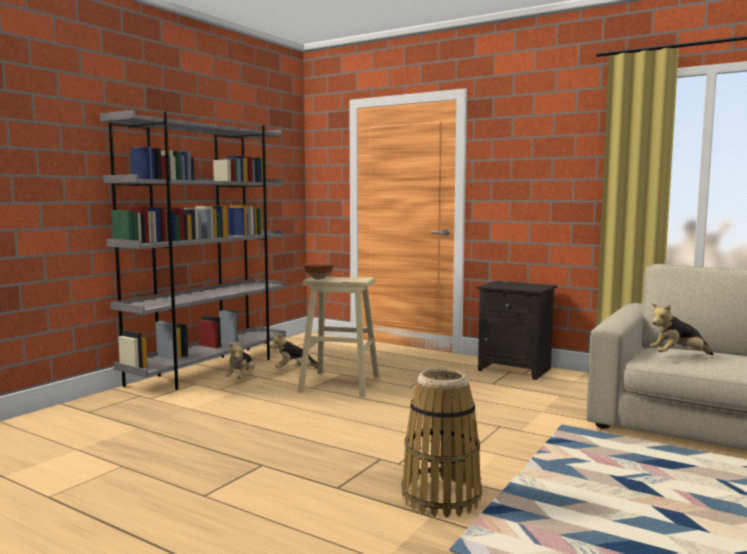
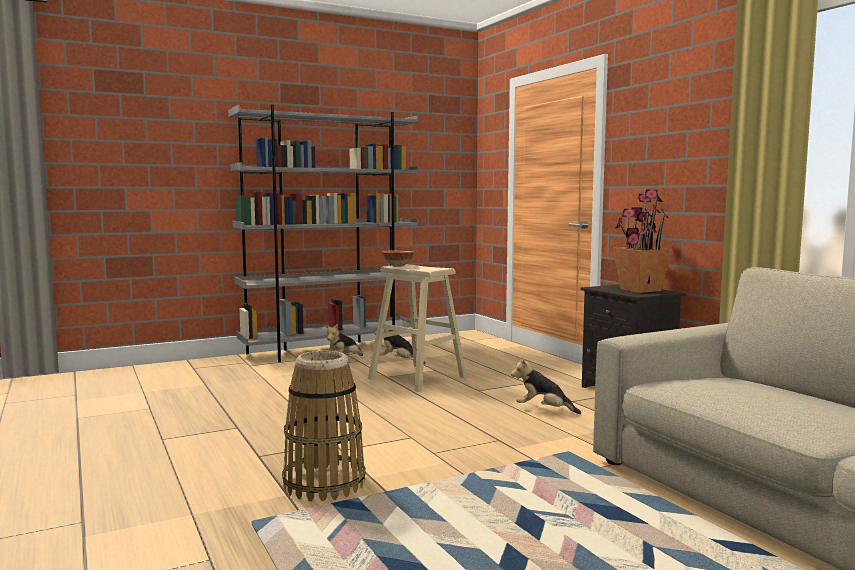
camera: 30 degrees right, 0 degrees up
(523, 285) = (639, 290): none -> potted plant
(678, 356) = (694, 385): plush toy -> plush toy (543, 410)

